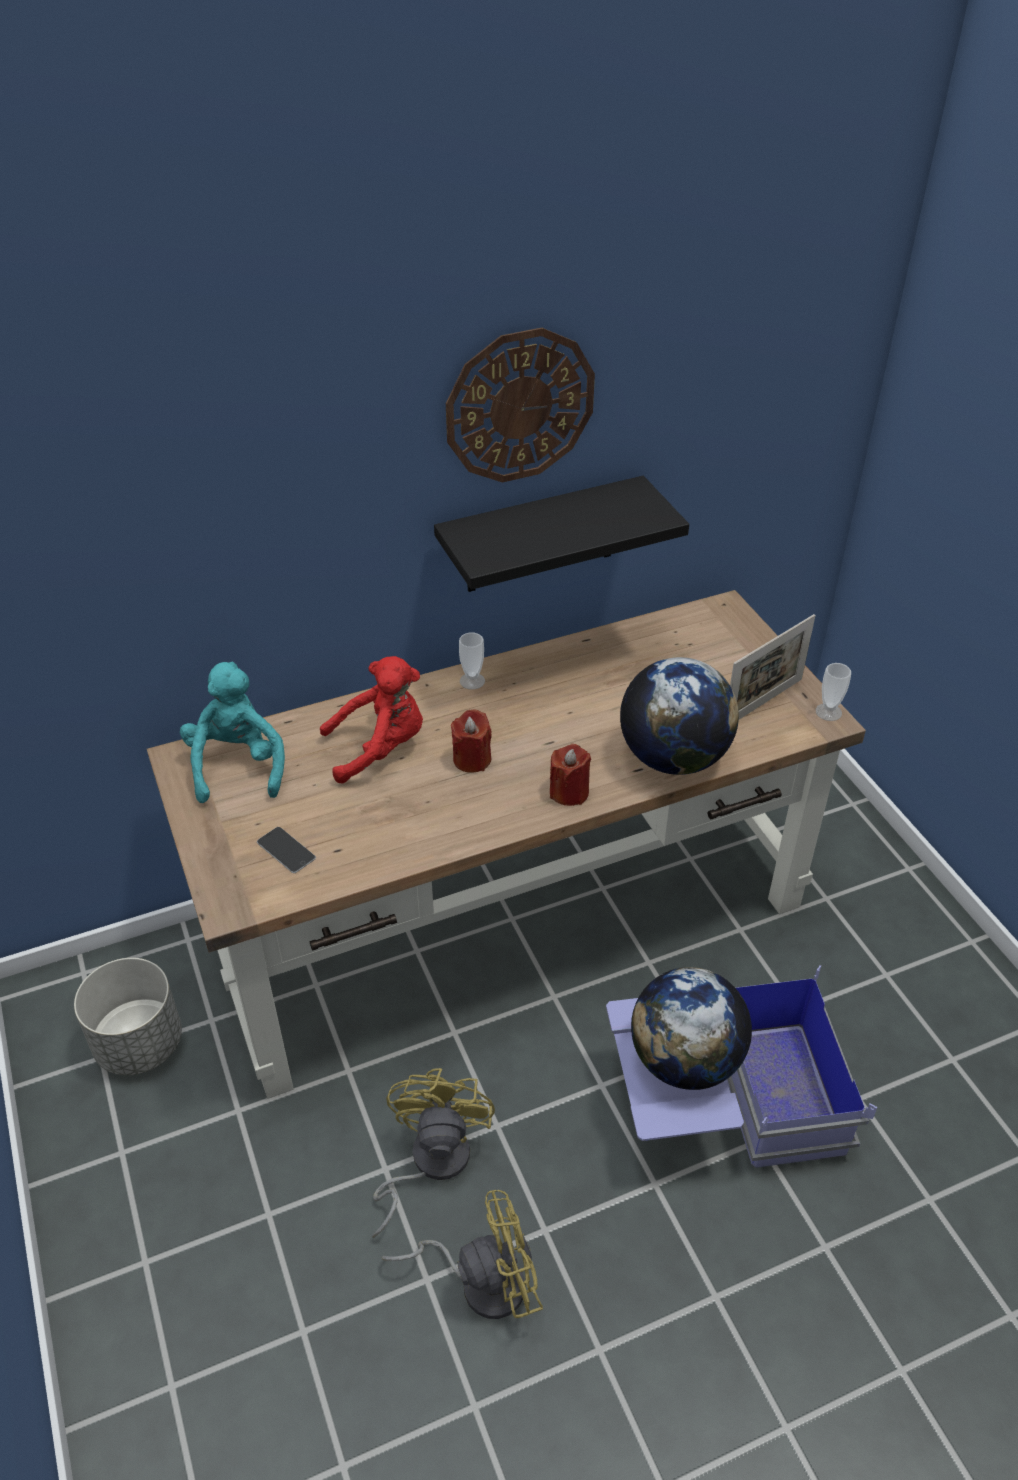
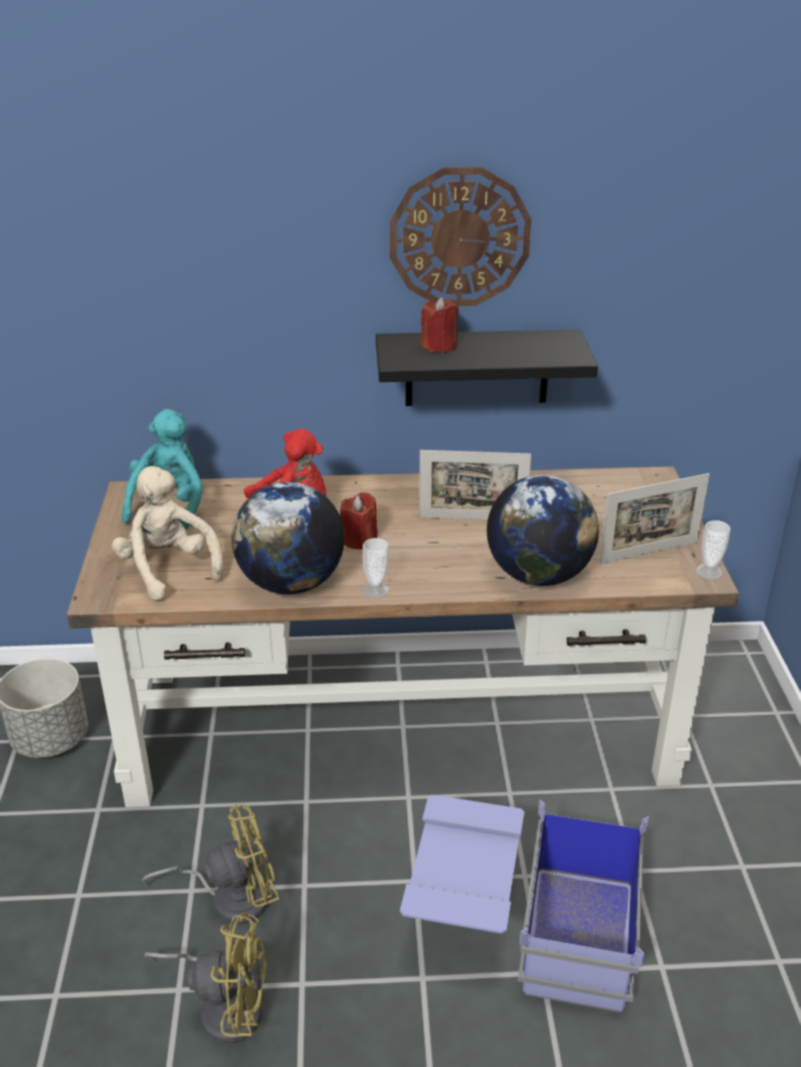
camera: 20 degrees right, 10 degrees down
(286, 850) = (168, 569): phone -> beige plush toy
(429, 1163) = (230, 897): yellow fan -> yellow fan turned 45 degrees clockwise
(472, 681) = (395, 487): cup -> cup (376, 590)
(569, 792) = (428, 580): red candle -> red candle (439, 346)
(573, 704) = (472, 519): none -> picture frame
(685, 1060) = (479, 863): globe -> globe (291, 583)

